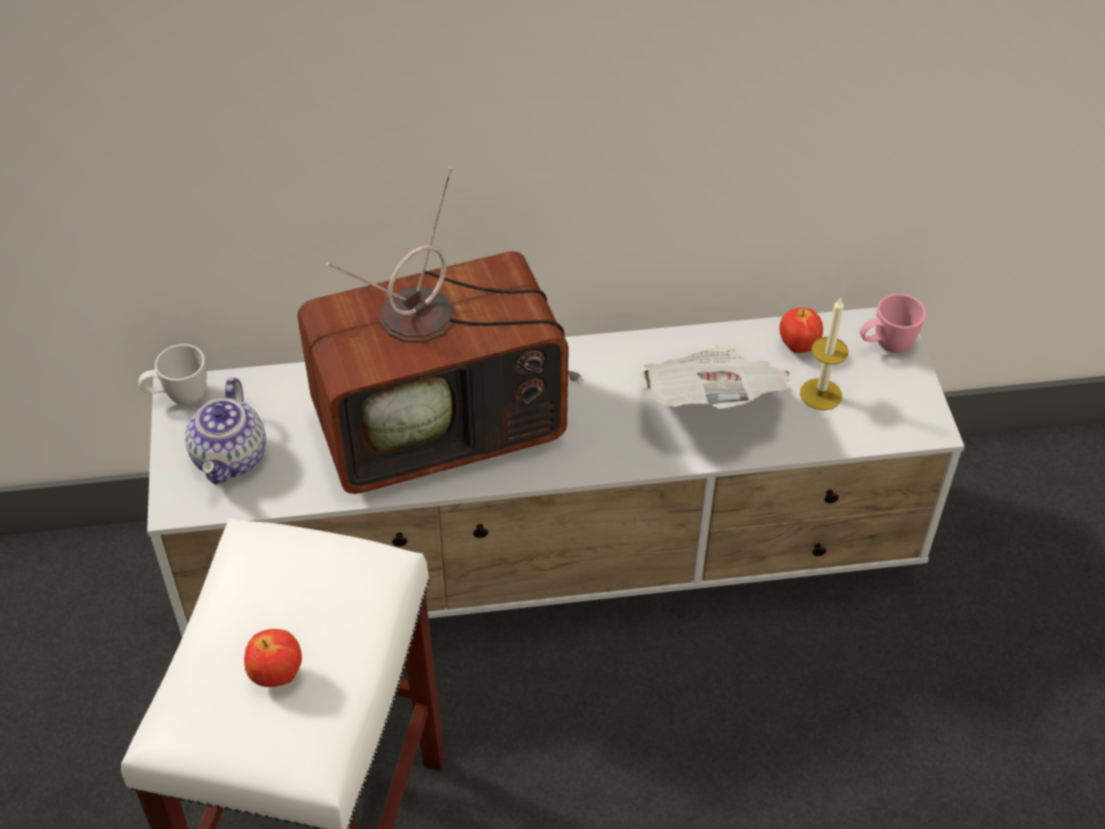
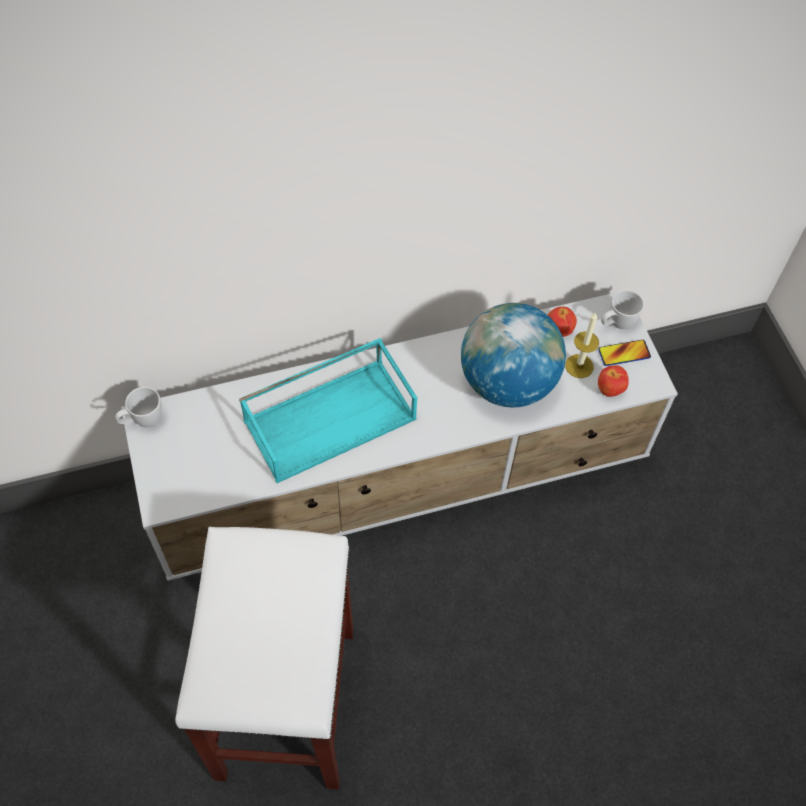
camera: 10 degrees left, 10 degrees up
(231, 458) = (189, 464): teapot -> none
(276, 676) = (267, 642): apple -> apple (609, 390)
(444, 422) = (331, 418): television -> turquoise tray
(710, 404) = (507, 382): newspaper -> globe
(885, 346) = (616, 324): pink mug -> white mug
(890, 385) = (624, 353): none -> phone

